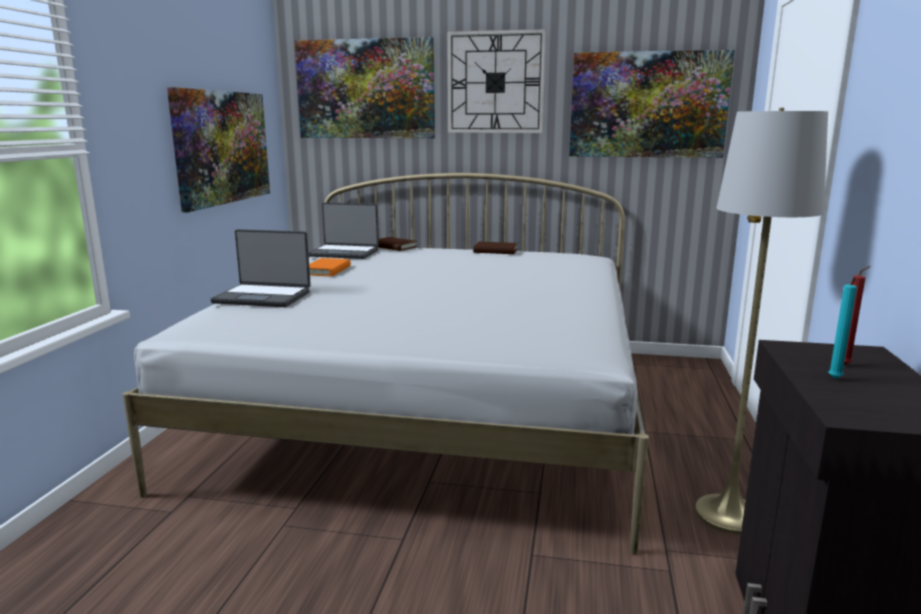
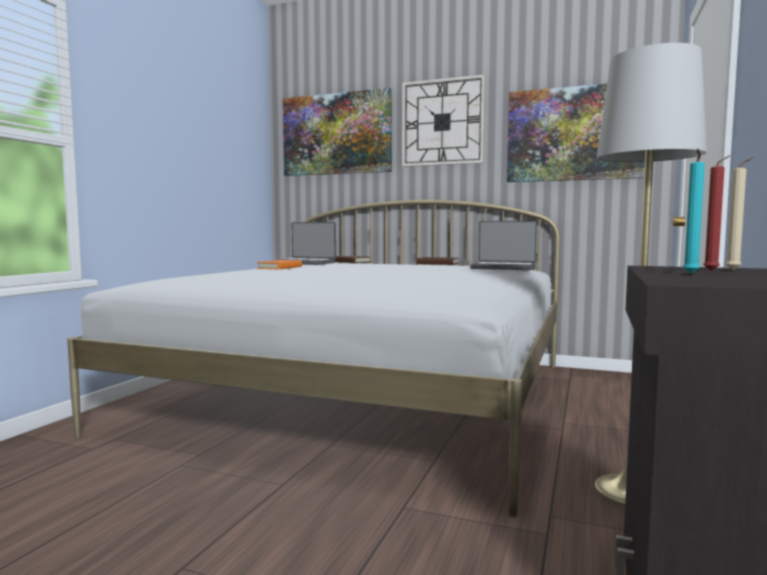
camera: 10 degrees right, 10 degrees down
(222, 147) = (209, 171): picture -> none
(263, 297) = (208, 274): laptop -> laptop (503, 268)
(861, 359) = (735, 270): none -> beige candle

